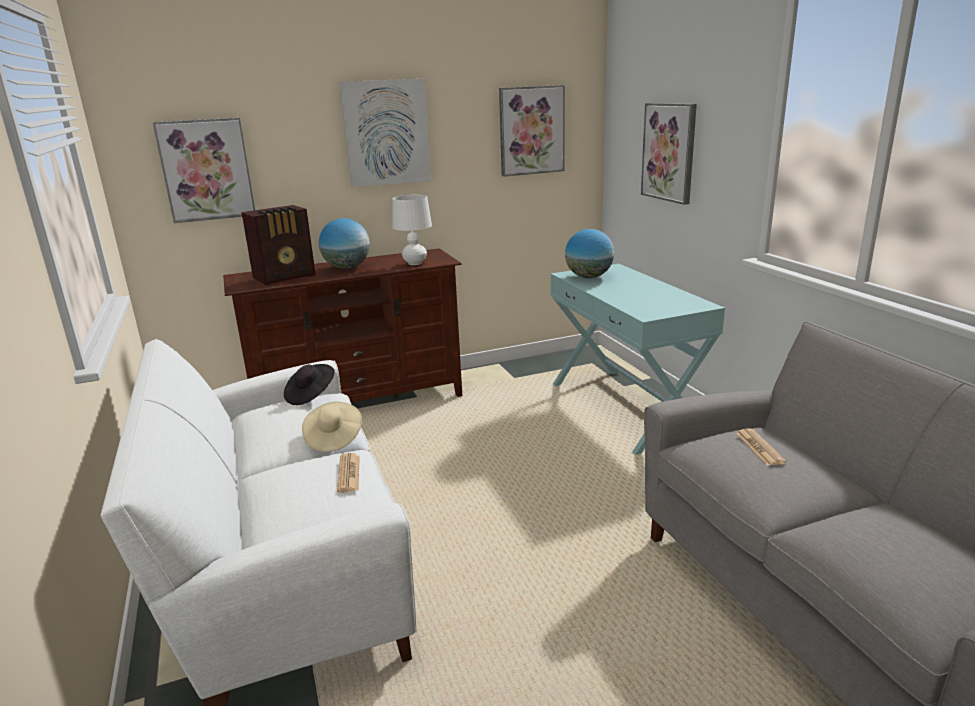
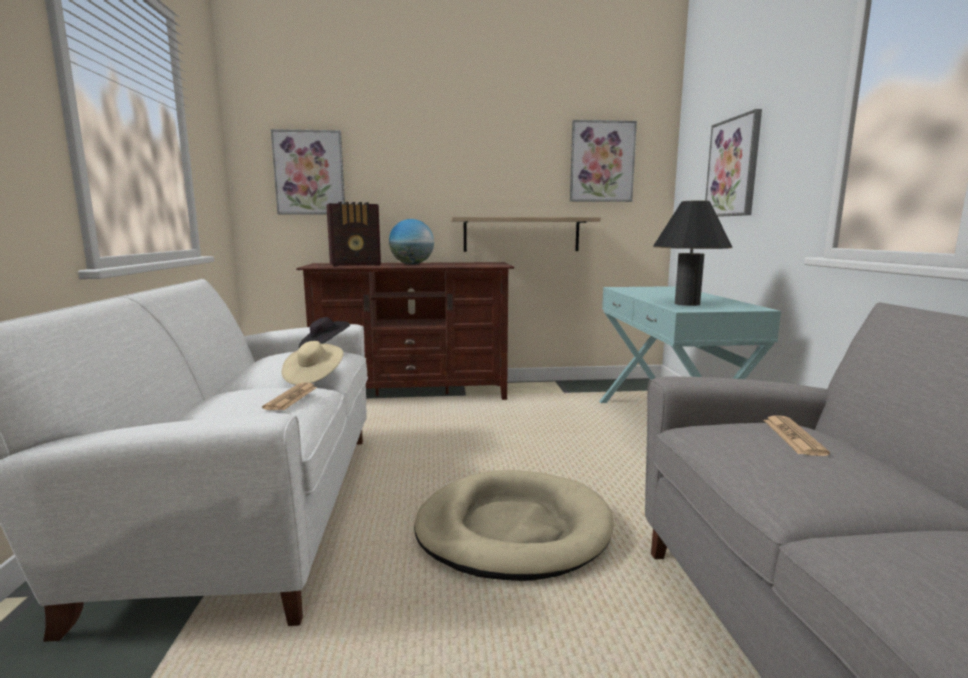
camera: 15 degrees right, 10 degrees down
(386, 133) = (464, 153): picture -> none
(415, 263) = (472, 265): white table lamp -> none
(454, 216) = (521, 234): none -> shelf
(536, 539) = (513, 530): none -> beige dog bed
(588, 277) = (639, 290): globe -> none
(645, 304) = (687, 304): none -> black table lamp

